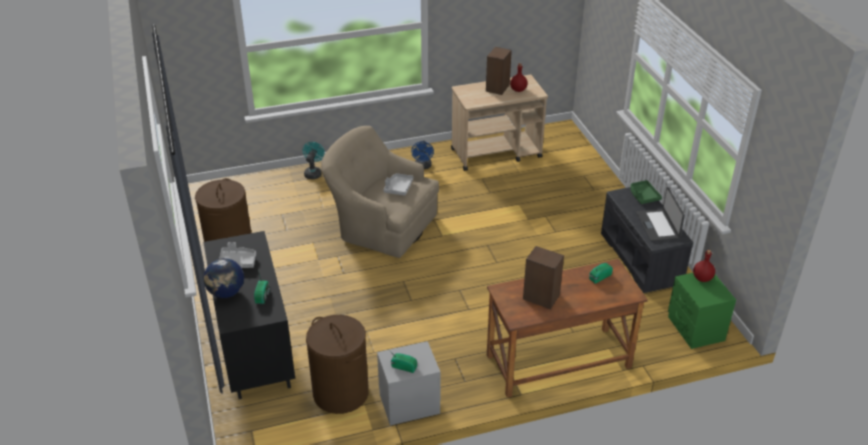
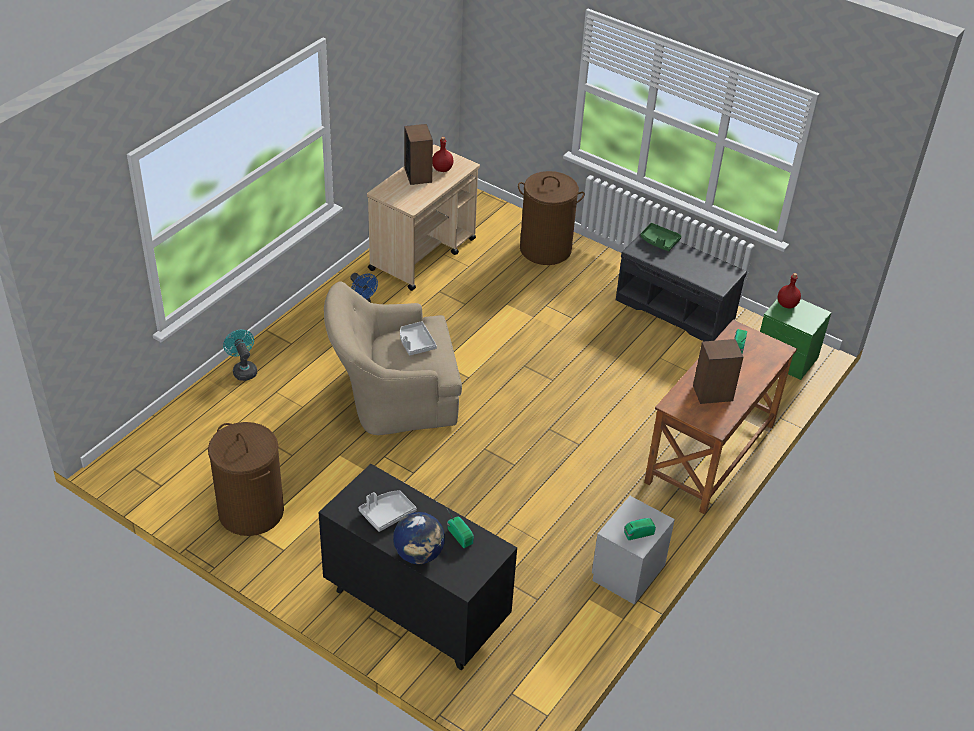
camera: 40 degrees left, 5 degrees up
(341, 393) = (554, 601): brown laundry basket -> brown laundry basket (545, 249)
(658, 225) = (702, 267): laptop -> none

